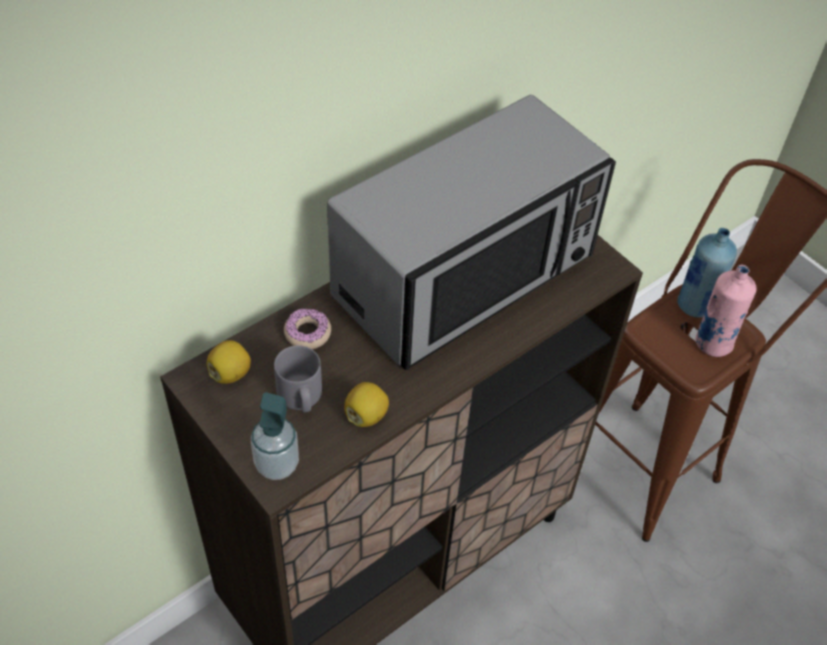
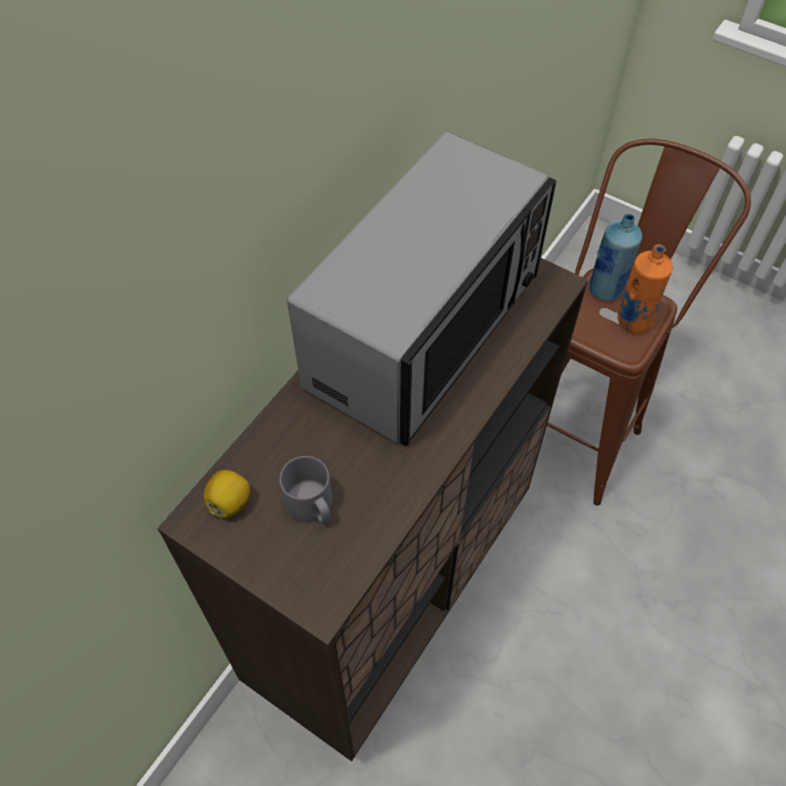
camera: 15 degrees left, 5 degrees up
(277, 464) = (315, 587): soap dispenser -> none
(307, 333) = (293, 436): donut -> none
(366, 415) = (385, 505): lemon -> none
(712, 343) = (633, 321): pink bottle -> orange bottle

